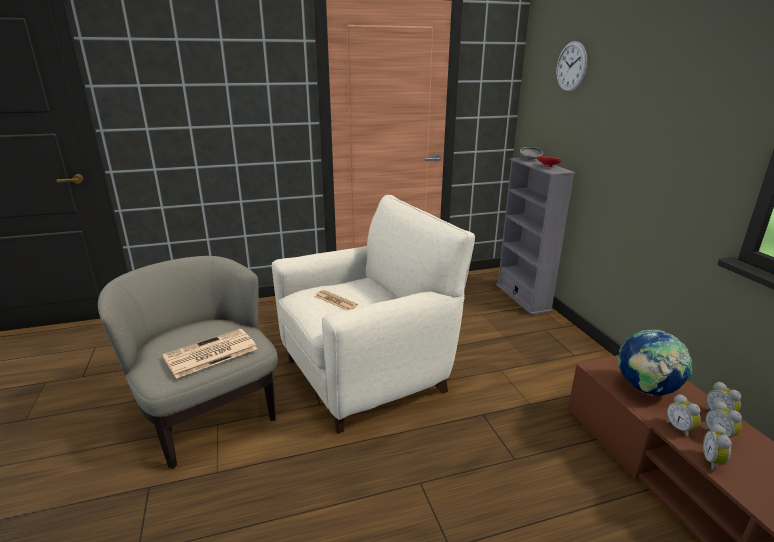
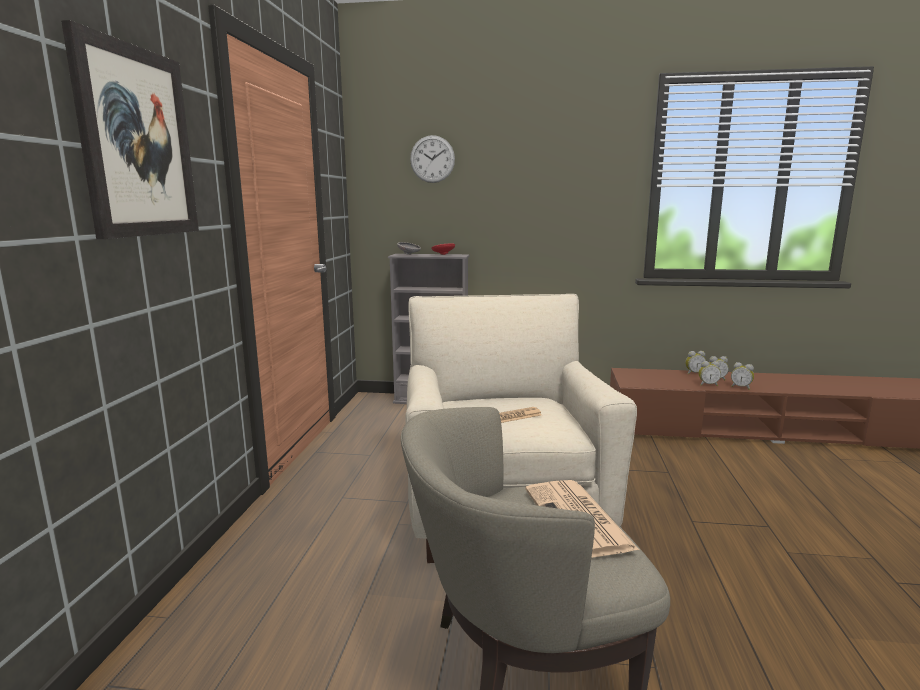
camera: 65 degrees left, 10 degrees down
(231, 79) = (137, 143): none -> picture
(646, 390) = (663, 380): globe -> none

